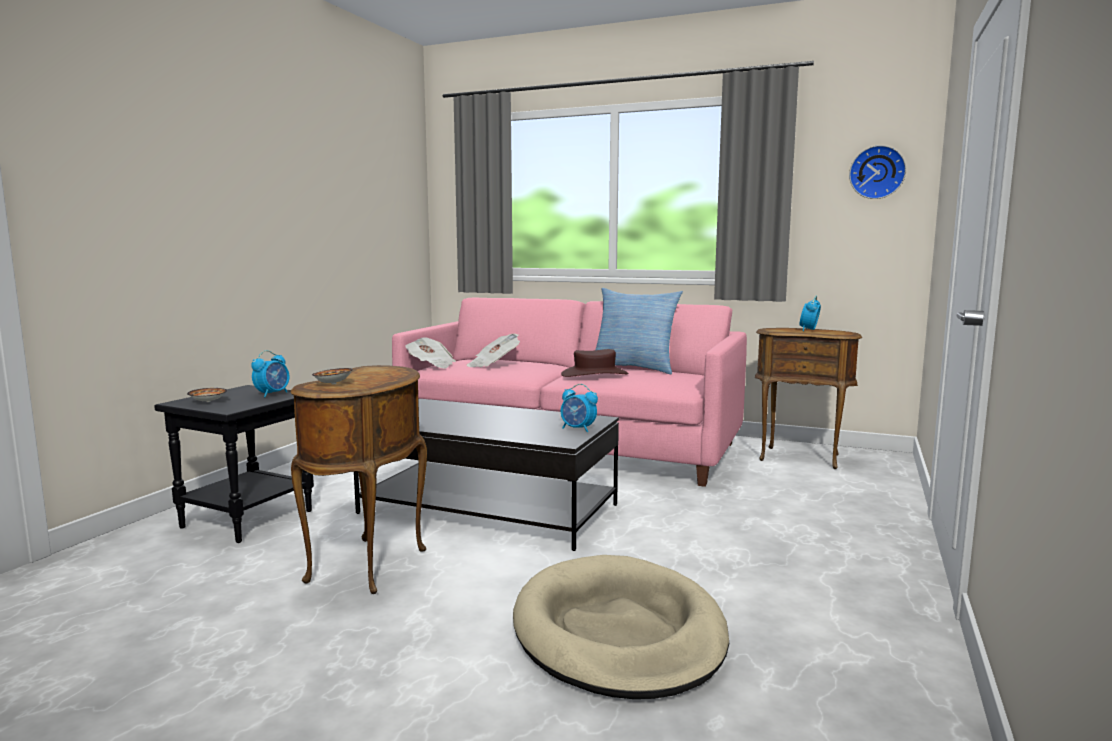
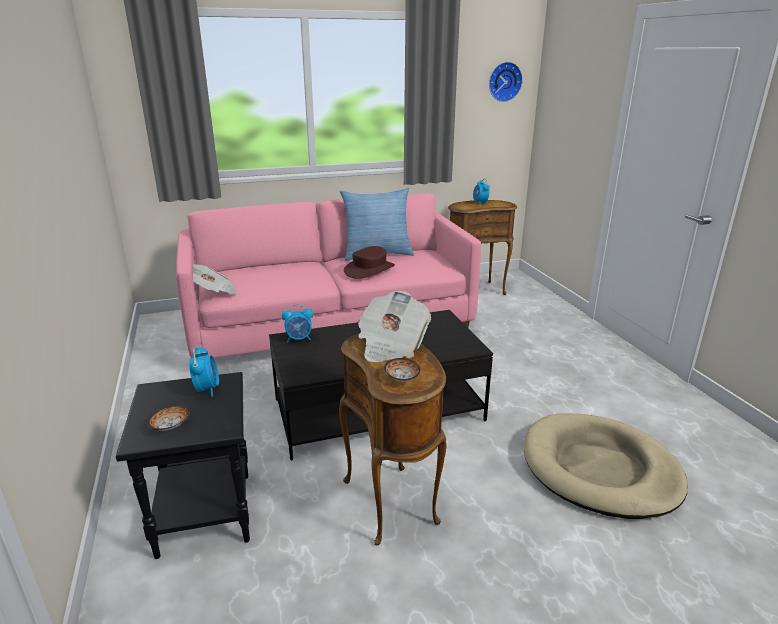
camera: 40 degrees left, 15 degrees up
(493, 365) = (267, 277): newspaper -> newspaper (391, 345)
(578, 429) = (454, 331): alarm clock -> alarm clock (299, 339)

